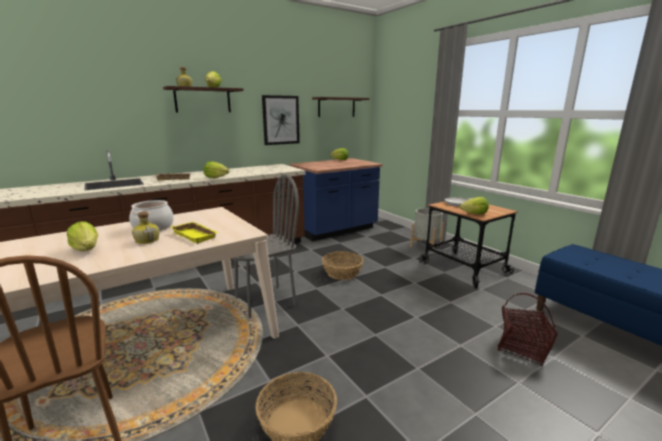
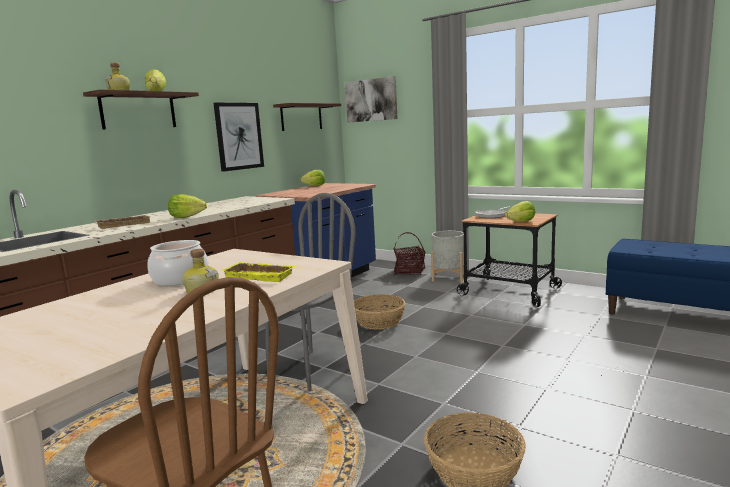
camera: 20 degrees left, 5 degrees down
(86, 249) = (129, 312): lettuce -> none
(394, 96) = (371, 100): none -> picture
(522, 348) = (626, 348): basket -> basket (410, 272)

